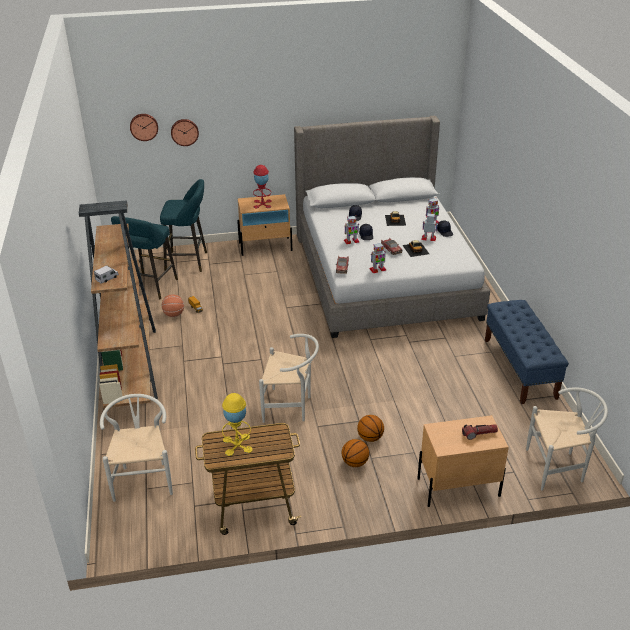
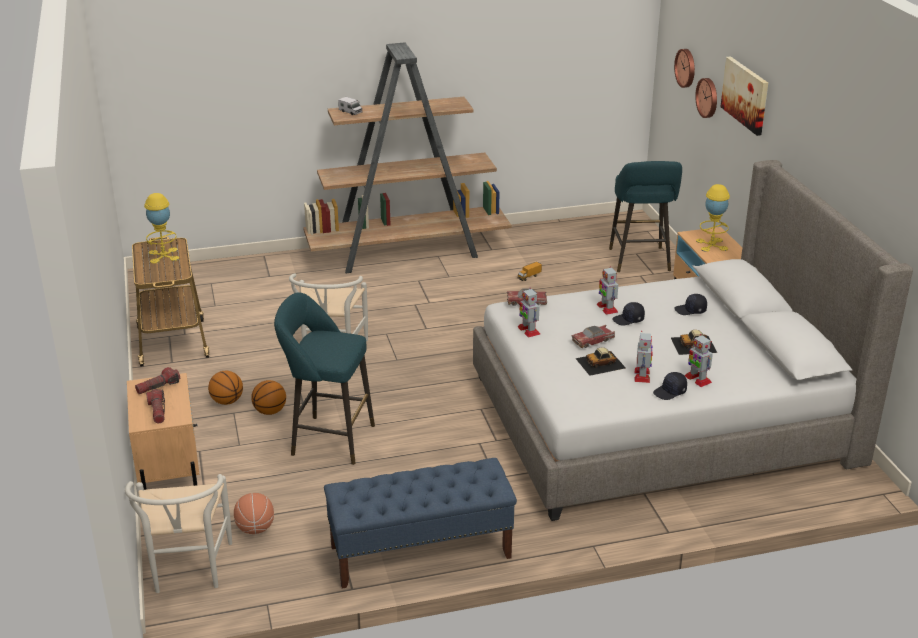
camera: 85 degrees right, 5 degrees down
(144, 478) = (225, 280): white chair -> none
(149, 287) = (568, 244): turquoise stool -> turquoise stool (328, 439)
(173, 314) = (512, 265): basketball -> basketball (255, 528)
(235, 108) = (745, 95): none -> picture
(262, 204) = (712, 245): red table lamp -> yellow table lamp
(445, 437) = (158, 387): none -> flashlight

